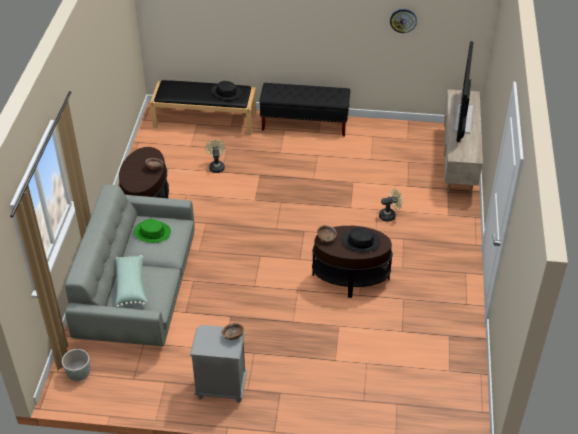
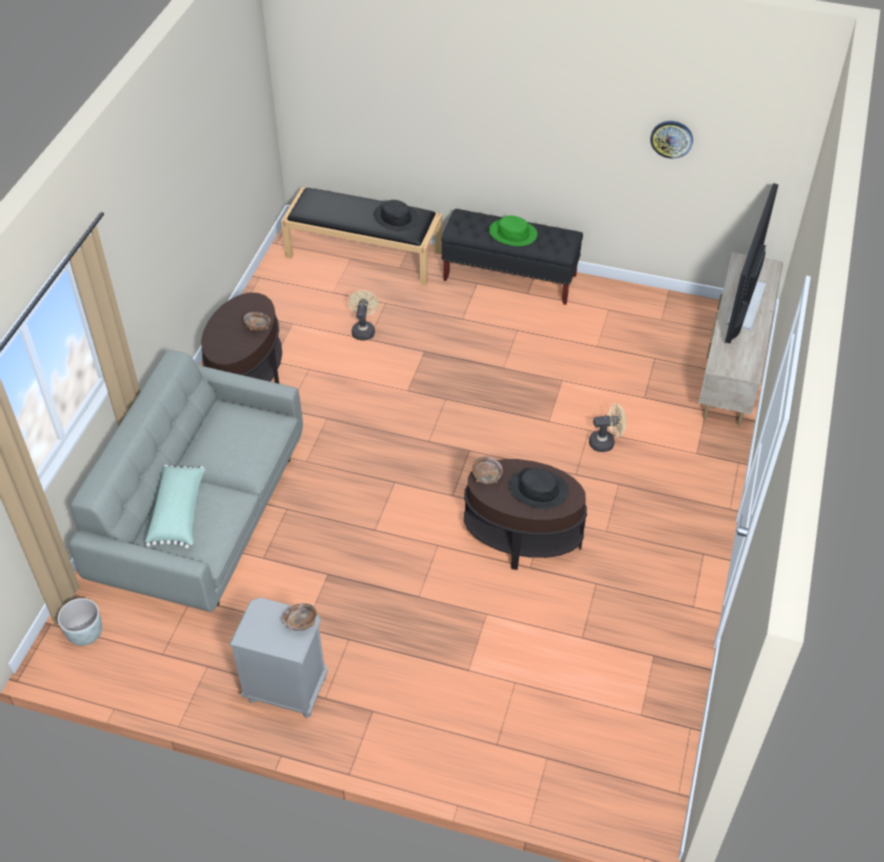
camera: 10 degrees right, 5 degrees up
(152, 232) = (230, 430): green hat -> green hat (513, 233)

